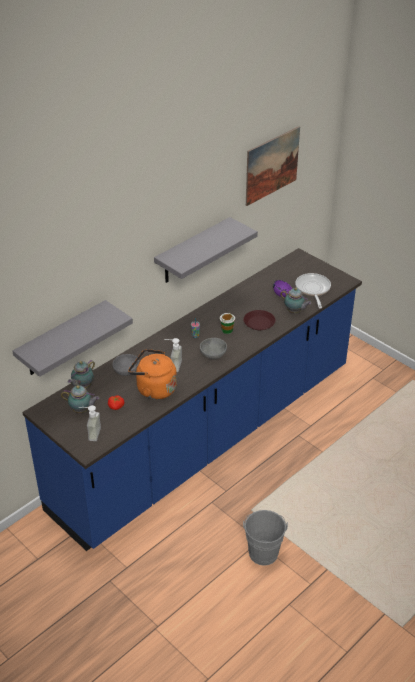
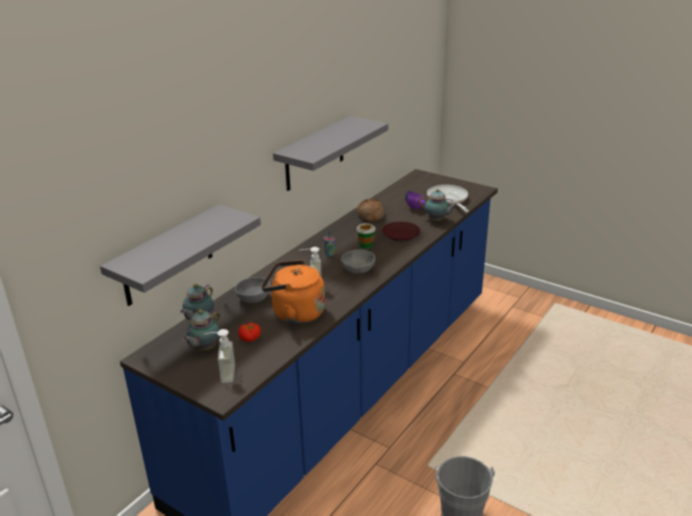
camera: 10 degrees left, 10 degrees down
(82, 410) = (204, 349): teapot -> teapot turned 120 degrees clockwise
(240, 298) = (370, 215): none -> bread
(272, 165) = (388, 60): picture -> none

